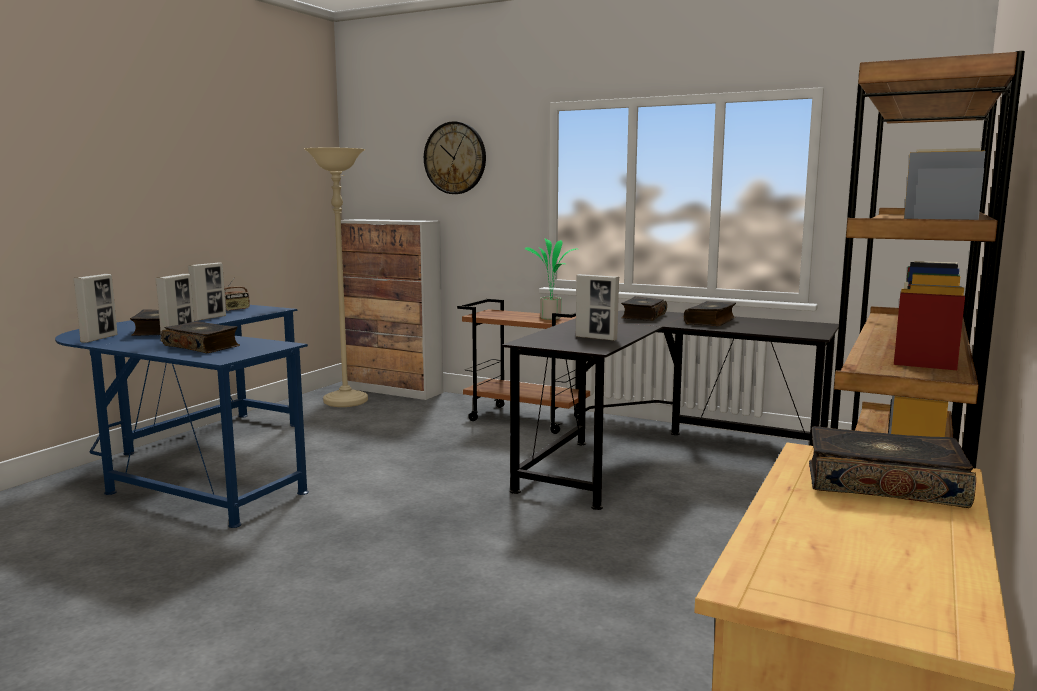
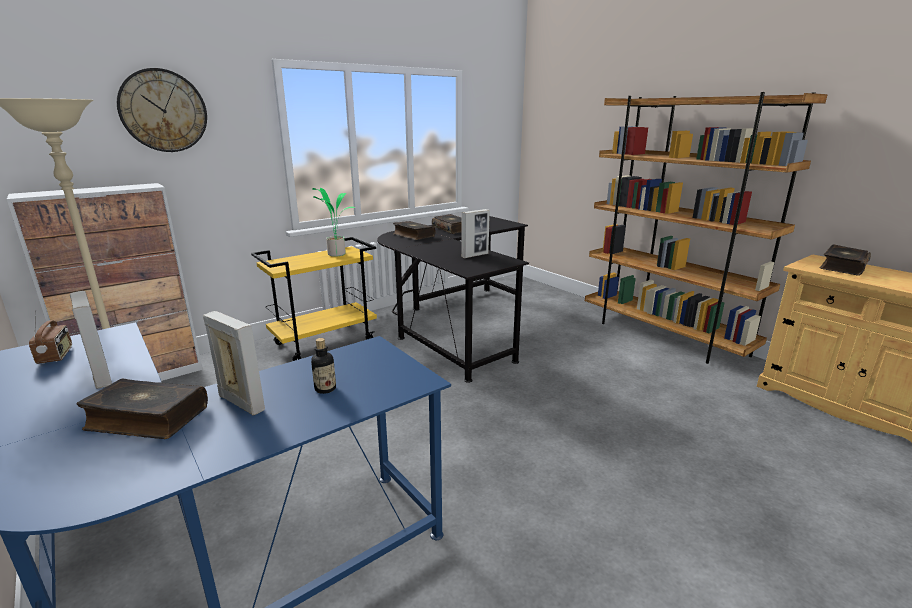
camera: 65 degrees left, 10 degrees up
(99, 339) = (133, 473): picture frame -> none
(202, 346) = (325, 389): book -> bottle
(527, 419) = (325, 342): brown cart -> yellow cart

